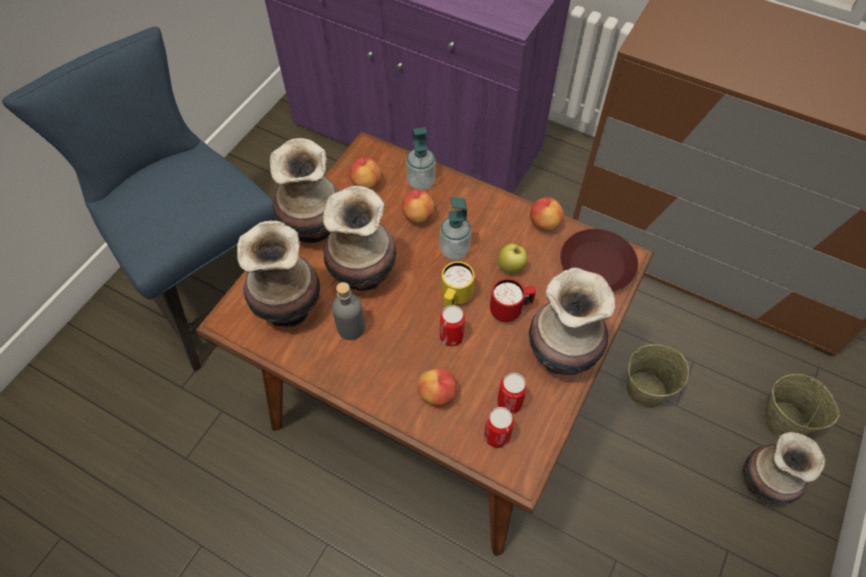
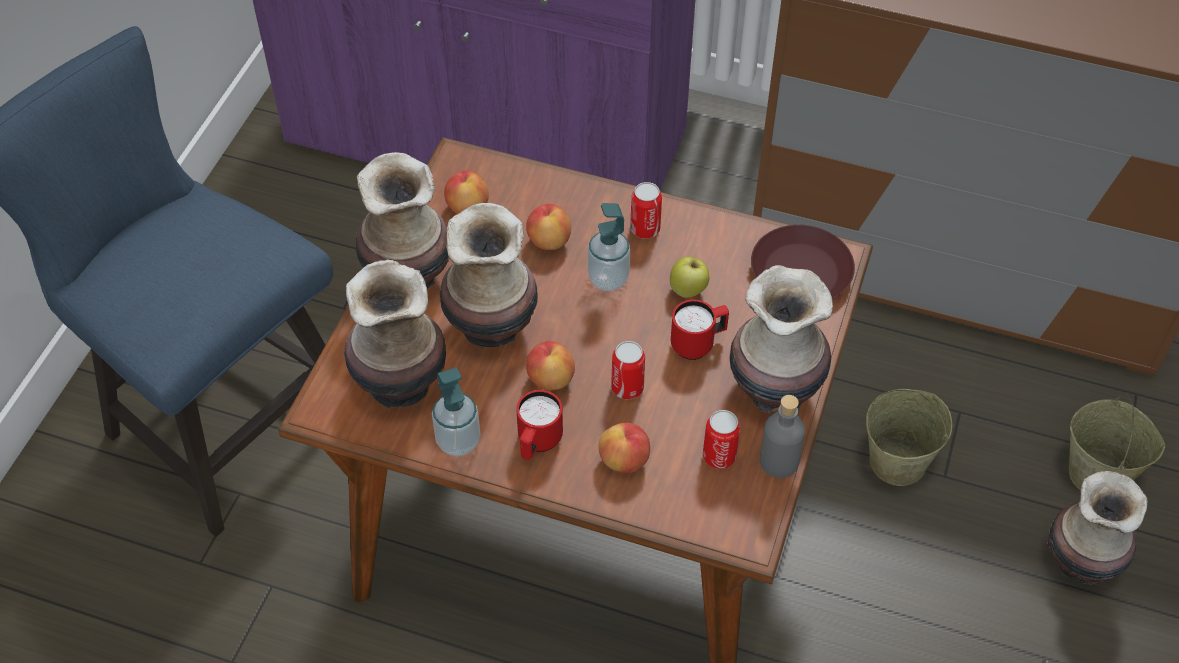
camera: 10 degrees left, 5 degrees down
(351, 328) = (491, 396): grey bottle -> grey bottle (778, 461)
(376, 371) = (537, 443): none -> red mug
(421, 182) = (543, 195): soap dispenser -> soap dispenser (458, 441)
(454, 299) = (621, 340): yellow mug -> none
(497, 436) = (710, 498): can -> can (645, 229)
(544, 224) = (722, 228): apple -> apple (550, 379)

